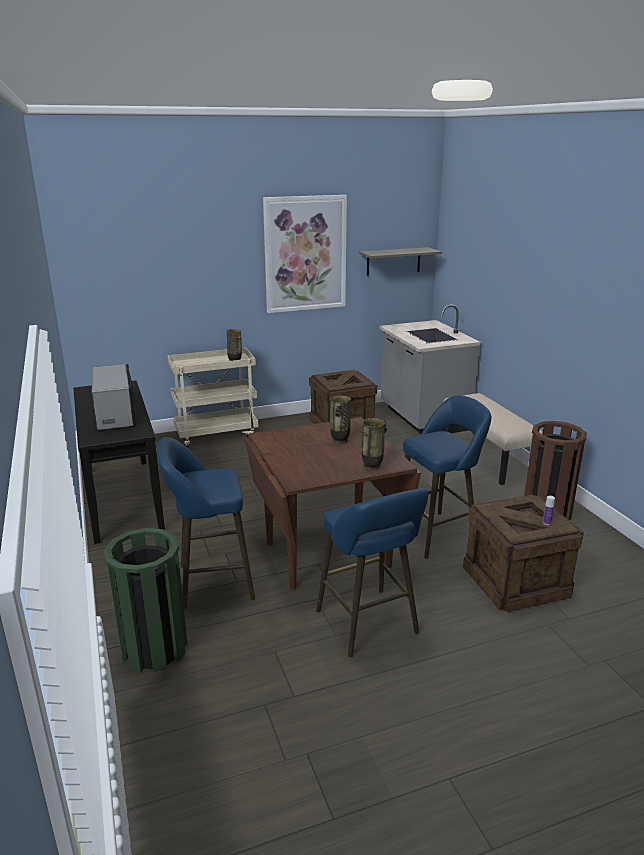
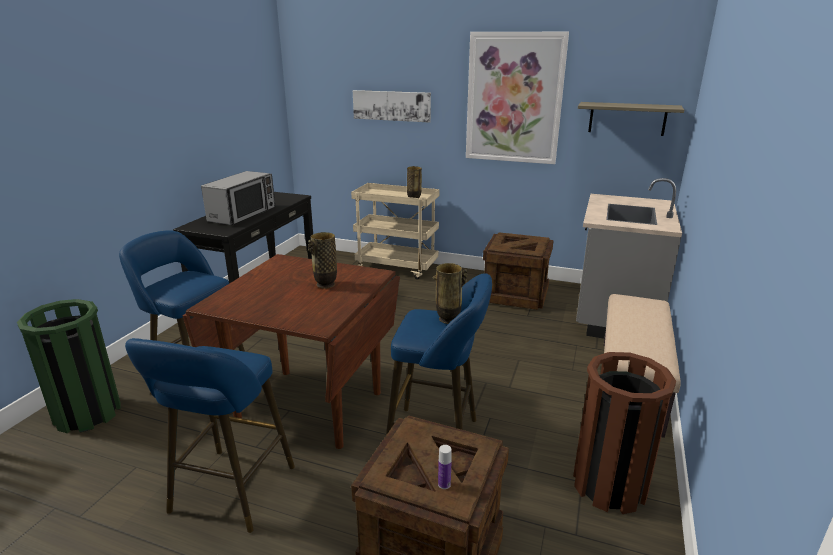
camera: 40 degrees right, 0 degrees up
(186, 272) = (391, 105): none -> picture
(372, 466) = (295, 318): vase -> vase (448, 319)

